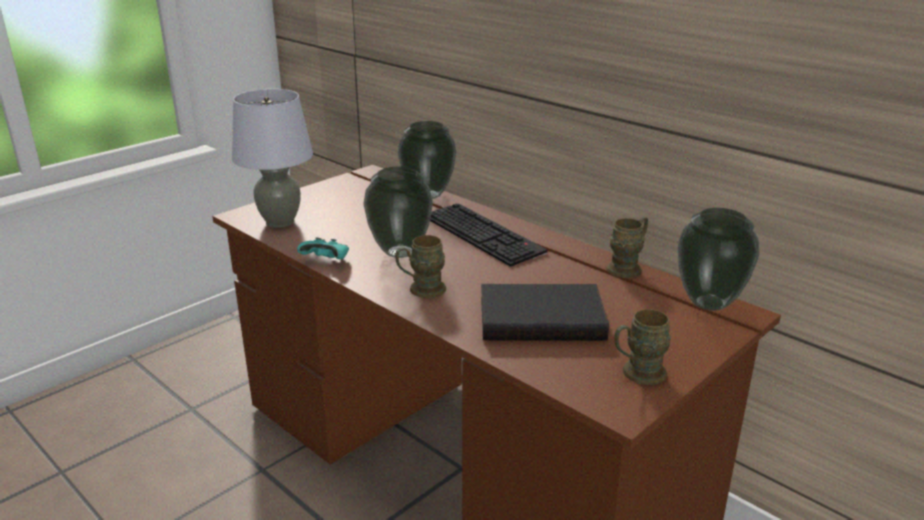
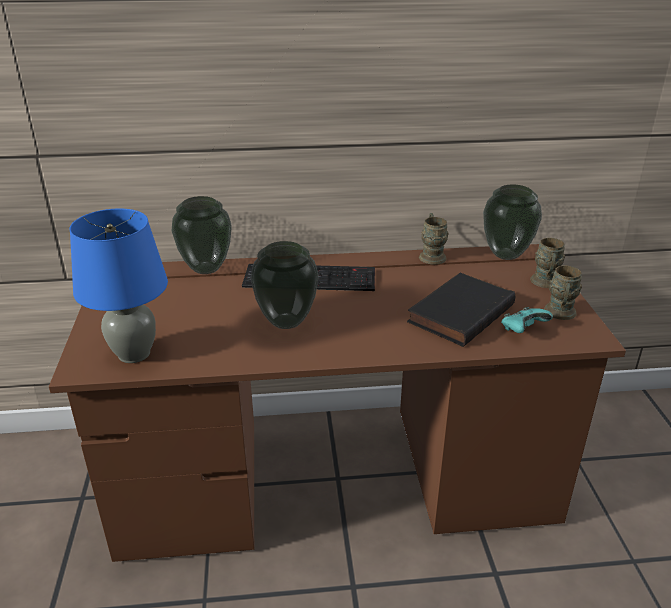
camera: 50 degrees left, 5 degrees up
(280, 222) = (133, 354): grey table lamp -> blue table lamp
(327, 261) = (250, 360): turquoise game controller -> turquoise game controller (523, 330)
(421, 290) = (361, 339): brown mug -> brown mug (545, 283)

